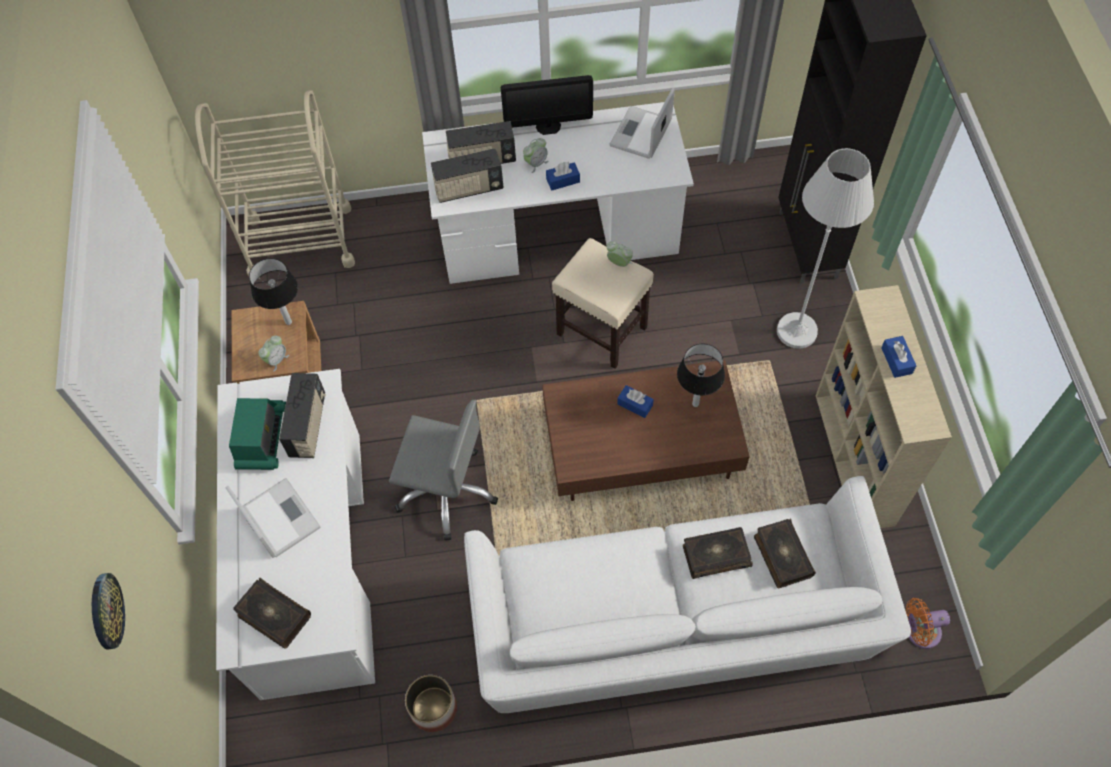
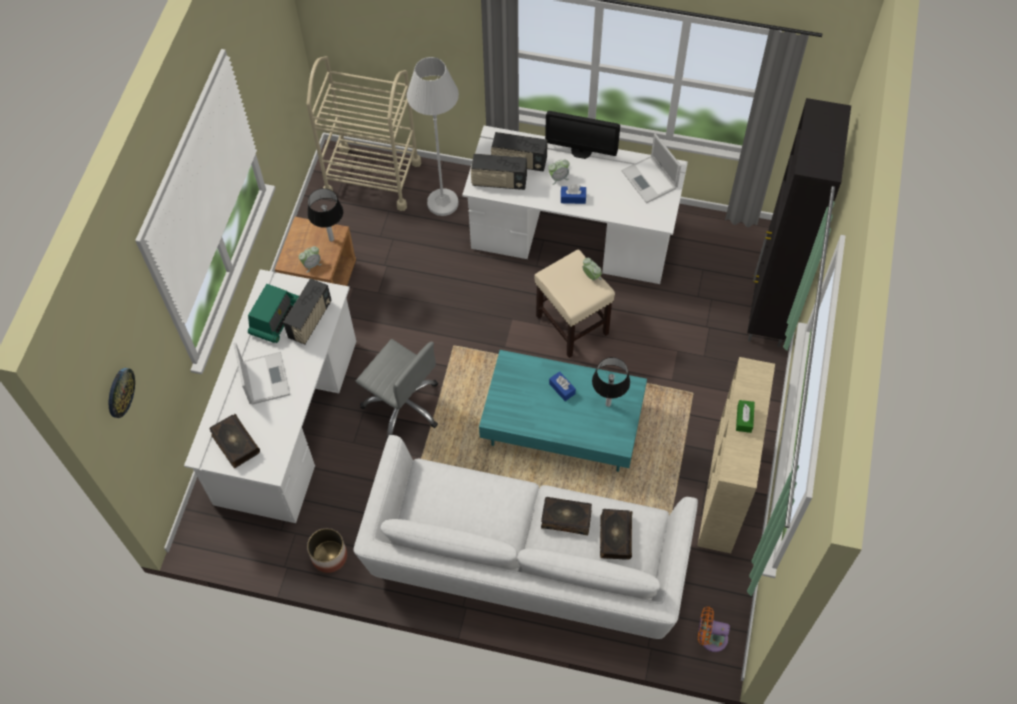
camera: 20 degrees right, 0 degrees up
(640, 134) = (650, 180): laptop -> laptop turned 75 degrees counterclockwise
(640, 447) = (561, 424): brown coffee table -> turquoise coffee table
(796, 331) = (726, 377): white floor lamp -> white floor lamp (442, 203)
(896, 360) = (744, 419): blue tissue box -> green tissue box

